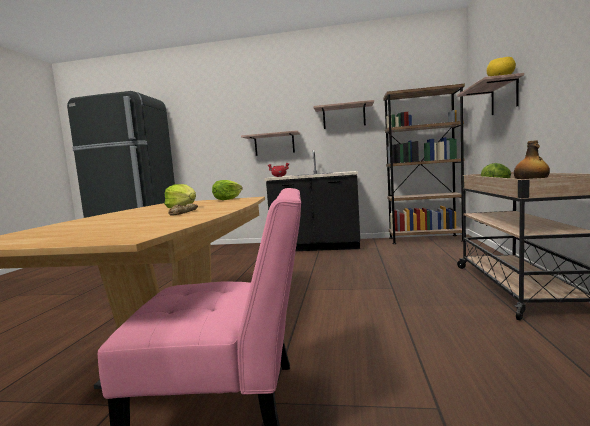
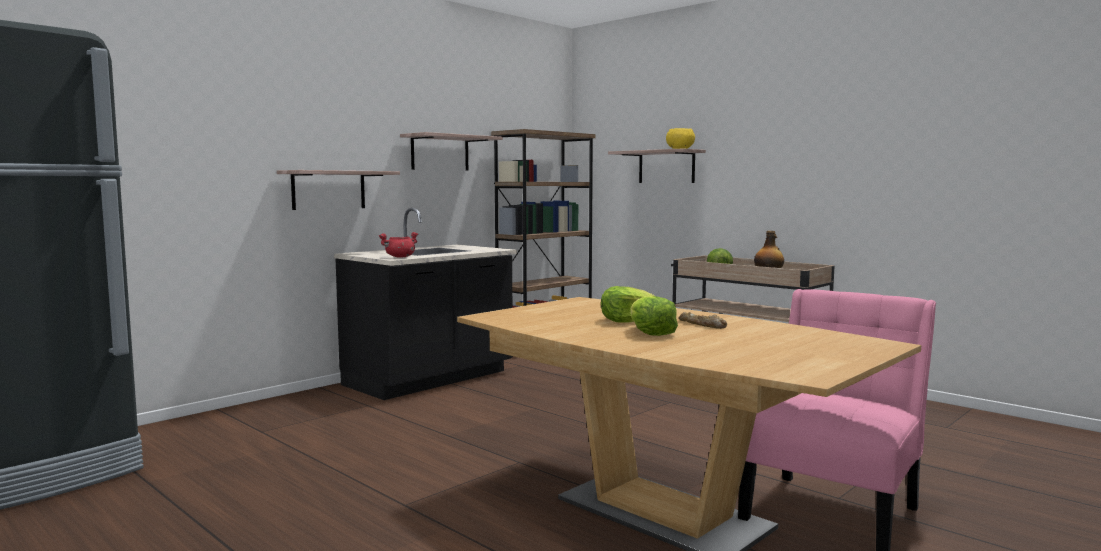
camera: 55 degrees left, 0 degrees up
(227, 199) = (560, 304): lettuce -> lettuce (650, 333)

